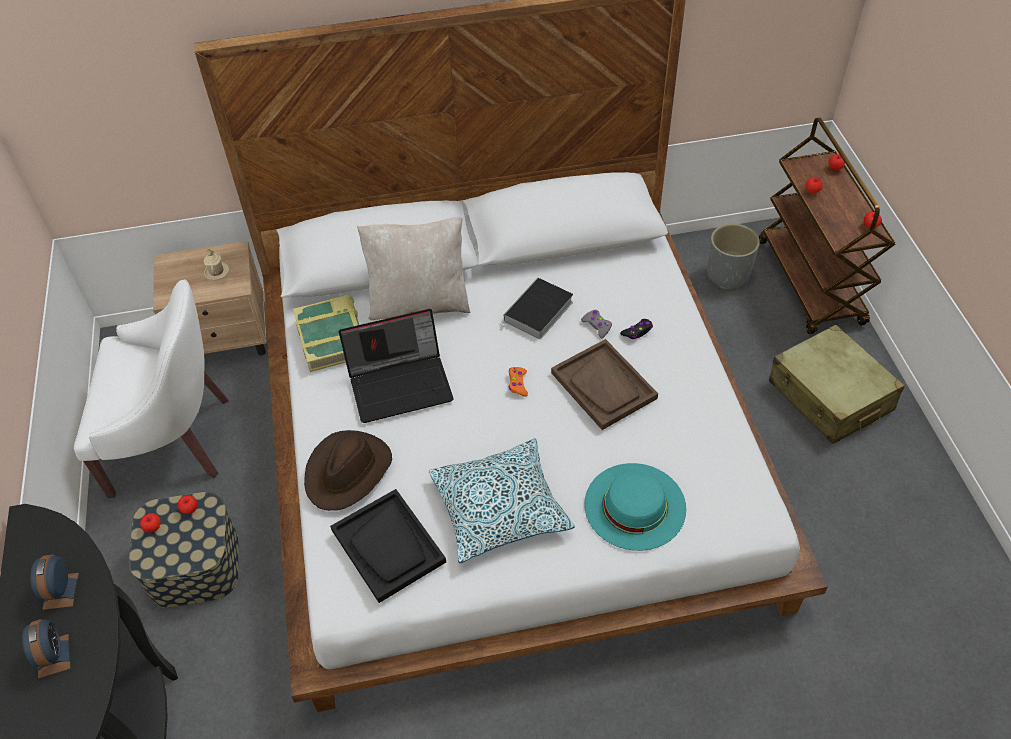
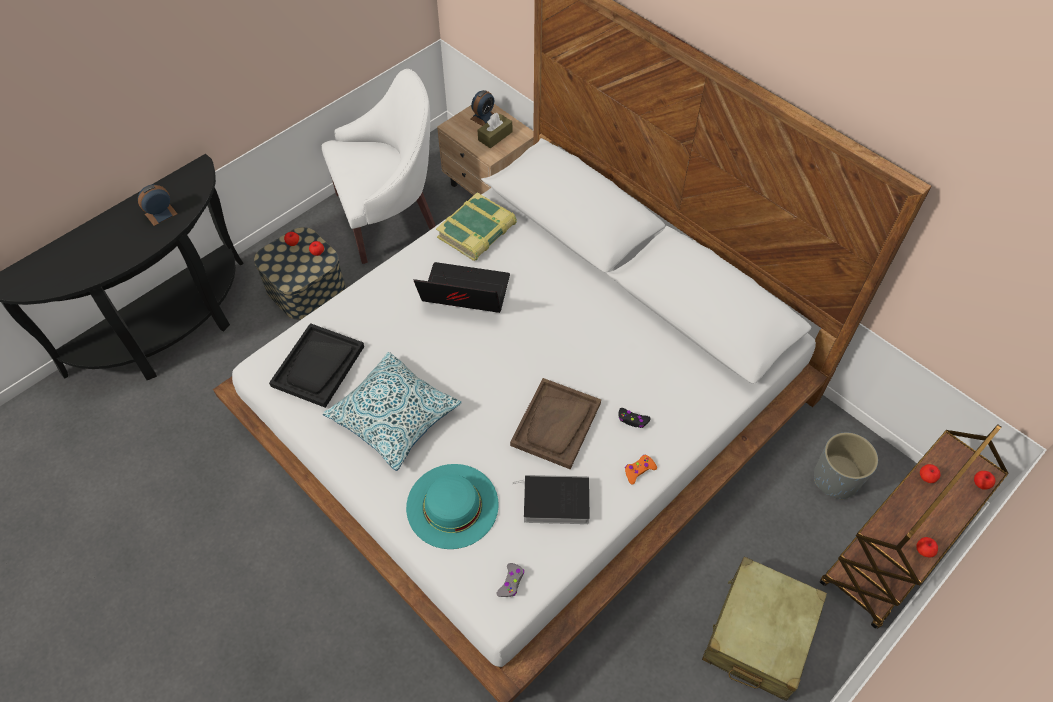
camera: 55 degrees right, 5 degrees up
(53, 656) = (117, 239): alarm clock -> alarm clock (483, 117)
(174, 439) = (389, 216): white armchair -> white armchair turned 75 degrees counterclockwise
(216, 272) = (495, 136): beige mug -> brown tissue box
(348, 472) = (366, 309): brown hat -> none
(401, 383) = (463, 294): laptop -> laptop turned 150 degrees clockwise
(419, 302) = (550, 261): beige pillow -> none
(518, 384) = (516, 366): orange game controller -> orange game controller (639, 470)
(538, 313) = (599, 341): book -> book (554, 502)
(597, 326) = (616, 388): grey game controller -> grey game controller (511, 582)

